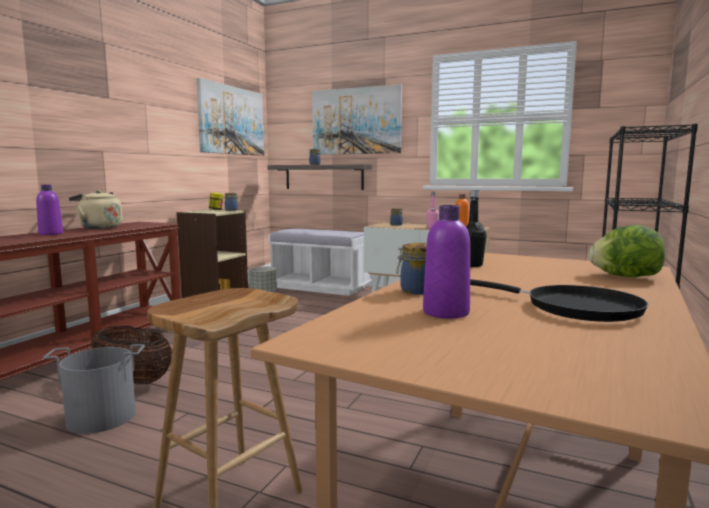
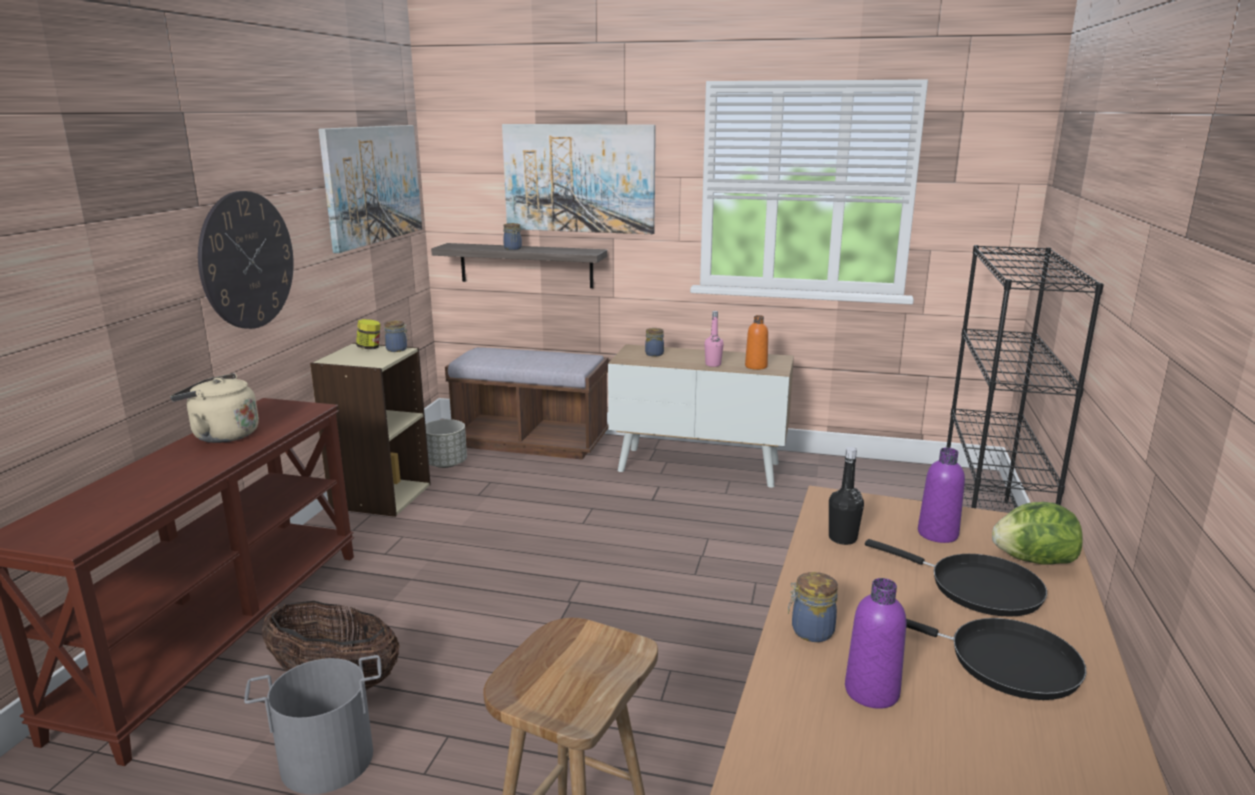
camera: 10 degrees left, 10 degrees up
(51, 234) = (164, 470): purple bottle -> purple bottle (937, 534)
(138, 138) = (247, 260): none -> wall clock
(320, 287) = (531, 442): white bench -> brown bench
(569, 283) = (977, 588): none -> black frying pan

